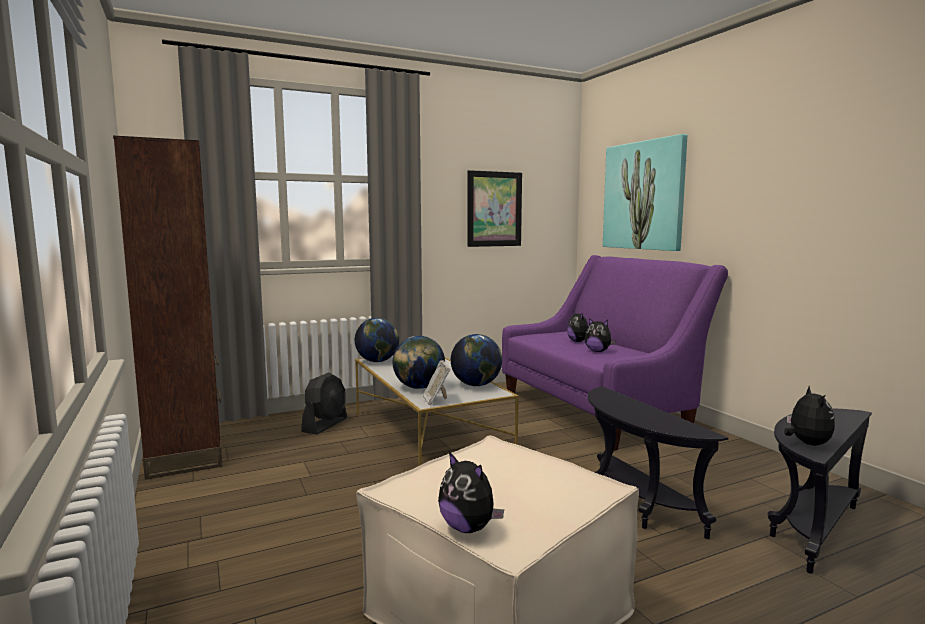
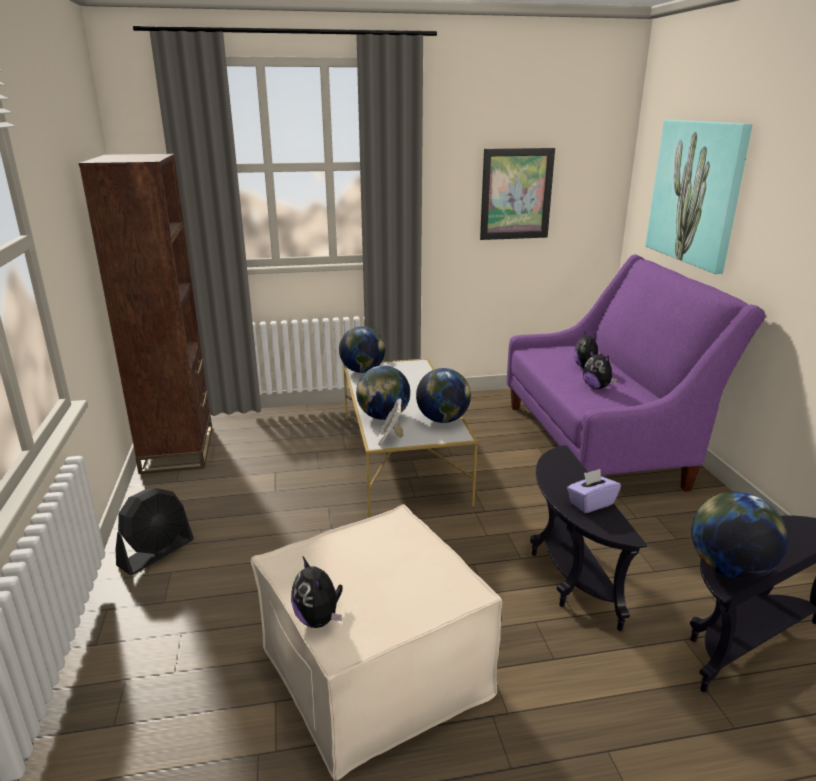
camera: 15 degrees right, 15 degrees up
(325, 425) = (311, 428): black fan -> black fan (156, 552)
(657, 417) = (591, 503): none -> purple tissue box
(806, 443) = (729, 568): plush toy -> globe

